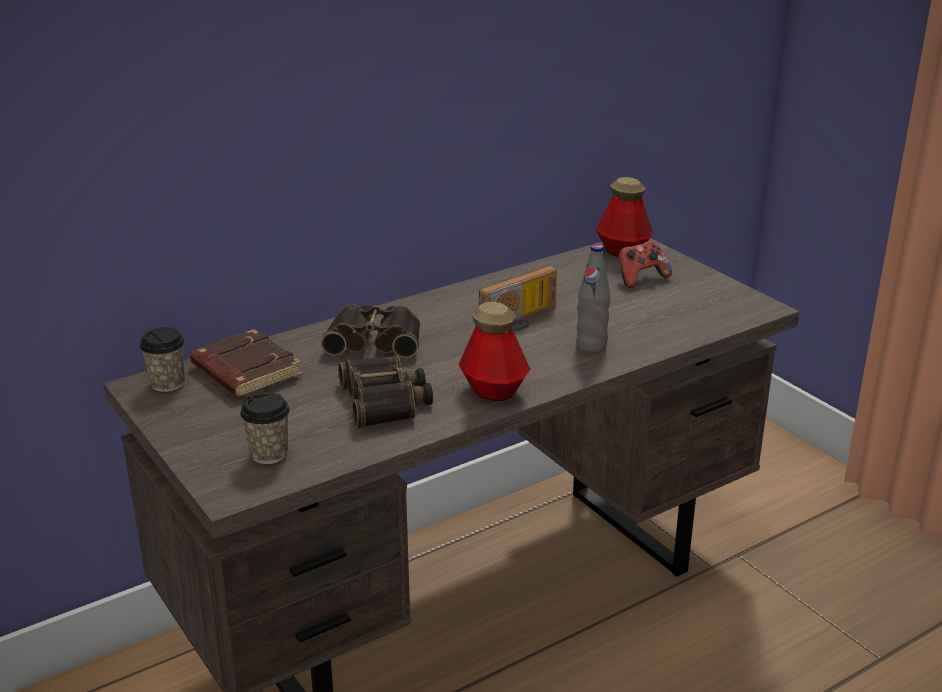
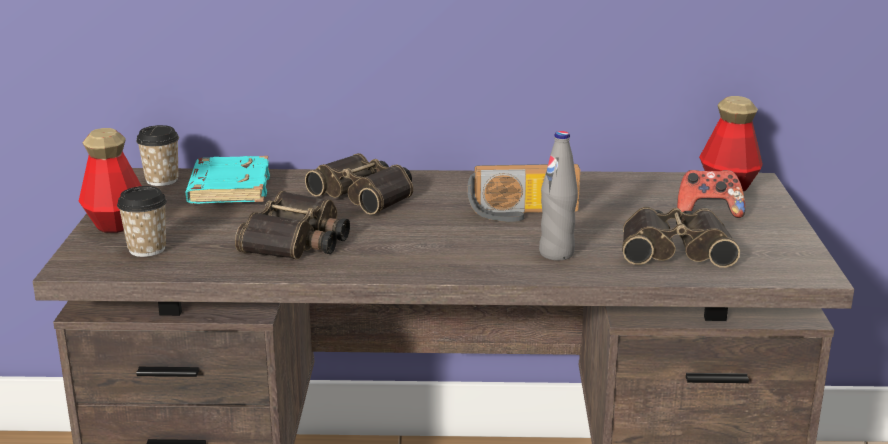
camera: 35 degrees right, 5 degrees down
(244, 372) = (228, 188): brown book -> turquoise book
(494, 390) = (402, 261): bottle -> bottle (116, 224)
(661, 316) = (675, 249): none -> binoculars

